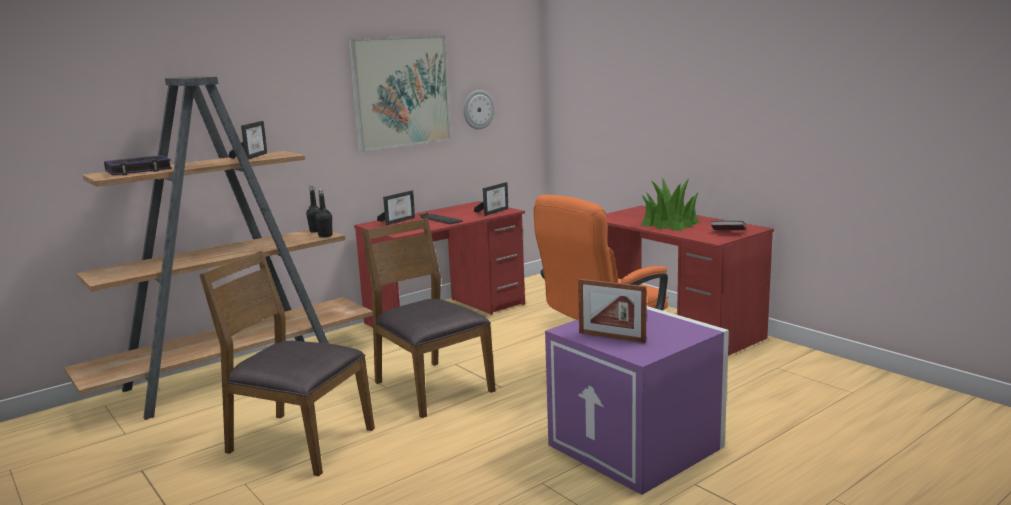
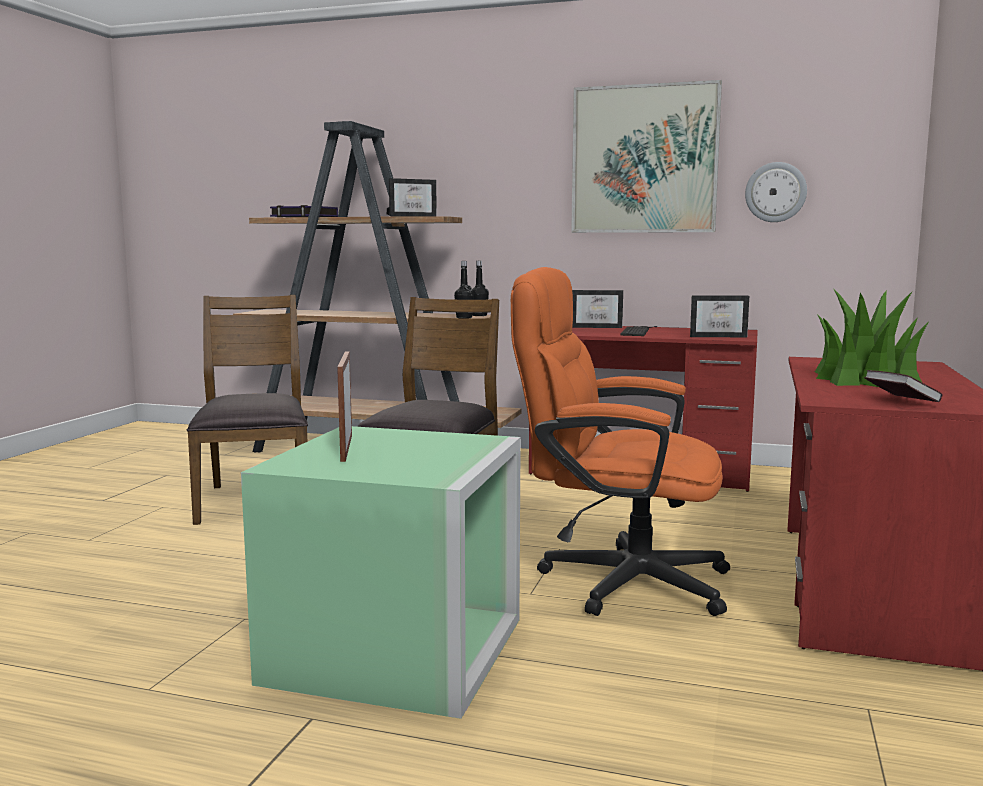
camera: 55 degrees right, 5 degrees down
(638, 446) = (398, 652): purple storage box -> green storage box

